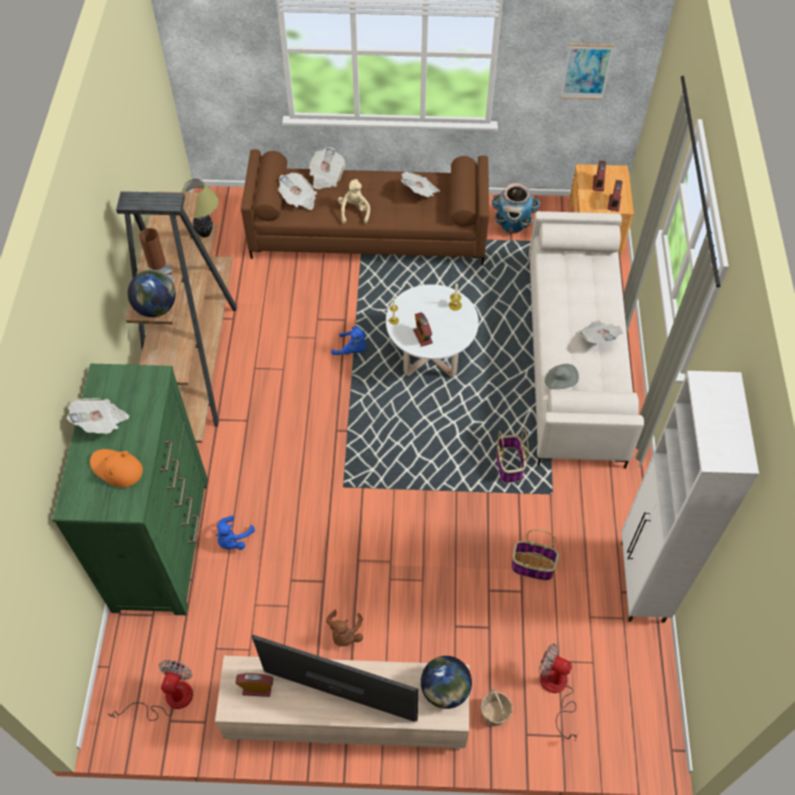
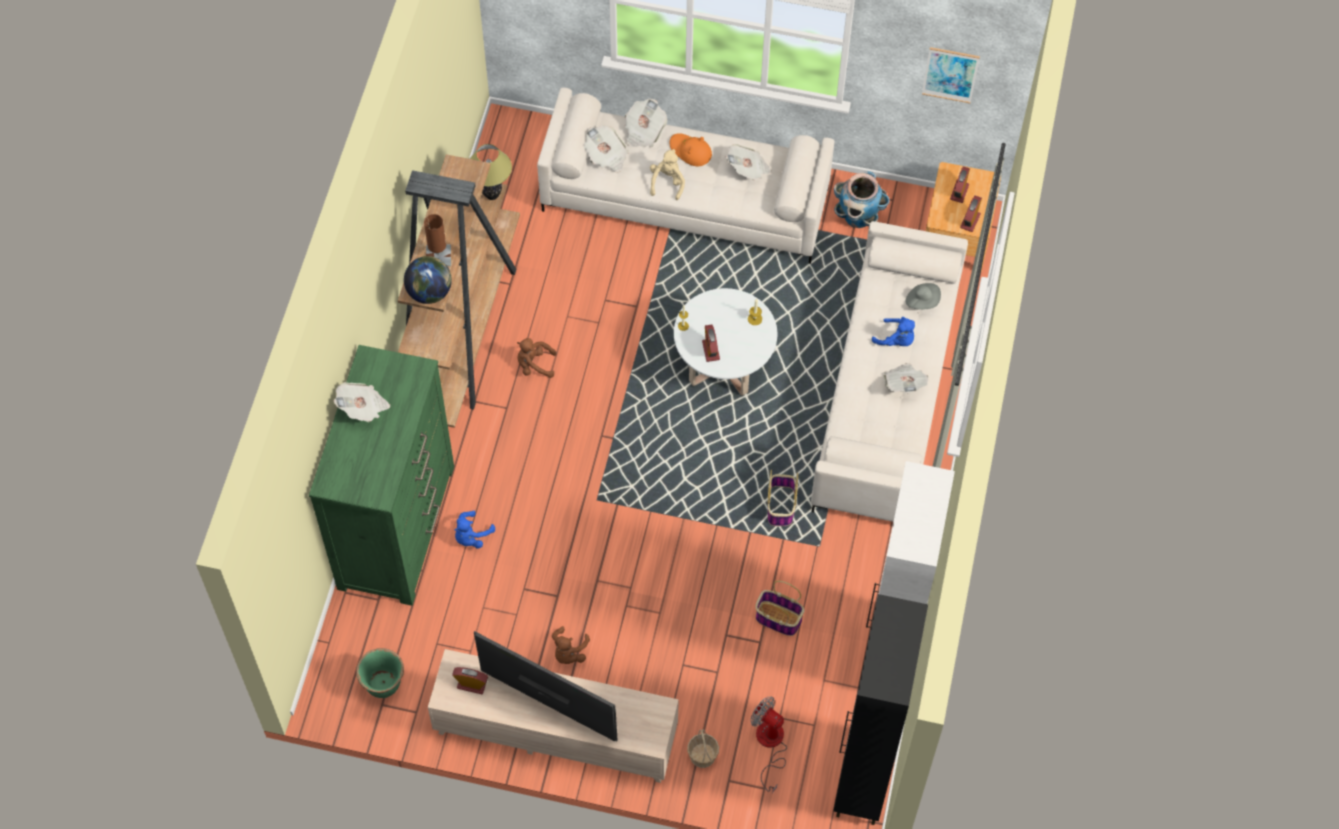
camera: 10 degrees right, 5 degrees up
(117, 469) = (372, 456): orange hat -> orange hat (690, 151)
(168, 699) = (383, 684): fan -> green planter
(266, 380) = (534, 365): none -> brown plush toy
(352, 349) = (637, 344): blue plush toy -> blue plush toy (896, 340)
(369, 232) = (686, 199): brown sofa -> white sofa
(445, 690) = (649, 718): globe -> none
(560, 381) = (848, 427): grey hat -> grey hat (922, 301)
(653, 708) = (863, 779): none -> black cabinet

